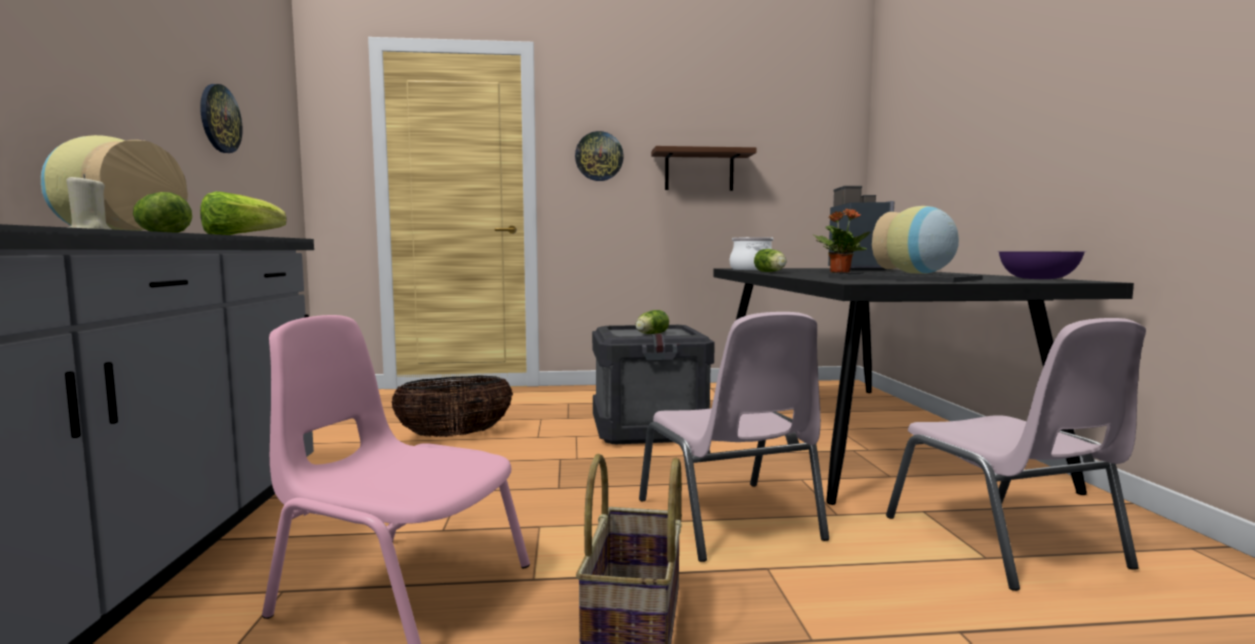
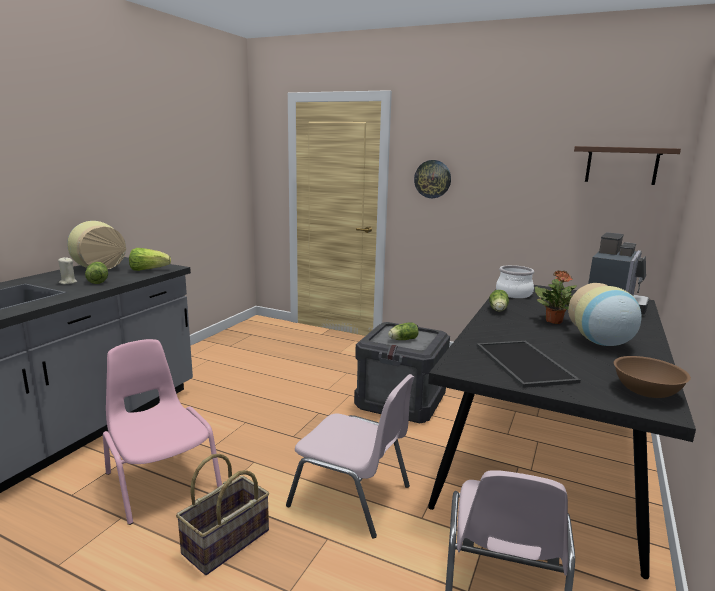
camera: 30 degrees right, 10 degrees up
(219, 119) = (184, 171): wall clock -> none
(455, 435) = (286, 375): basket -> none
(699, 171) = (512, 194): brown shelf -> brown shelf (621, 165)
(729, 520) = (352, 496): pink chair -> pink chair turned 75 degrees counterclockwise
(1039, 279) = (646, 391): purple bowl -> brown bowl

